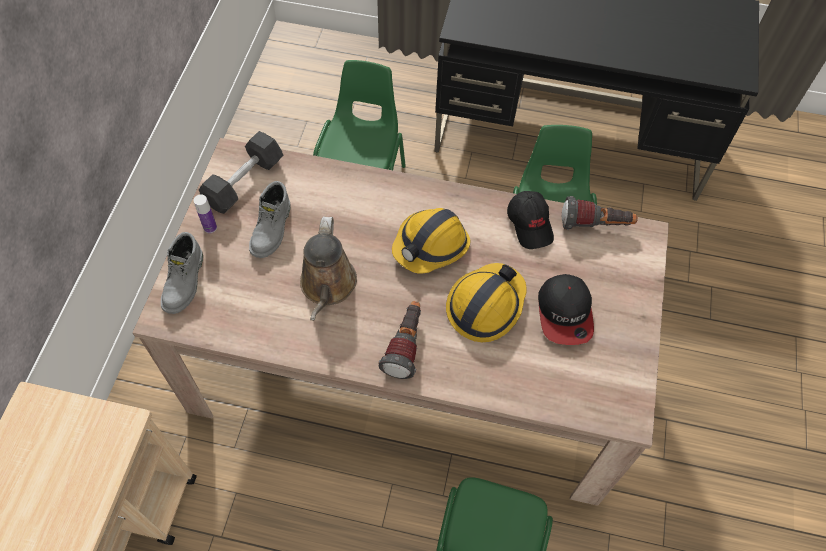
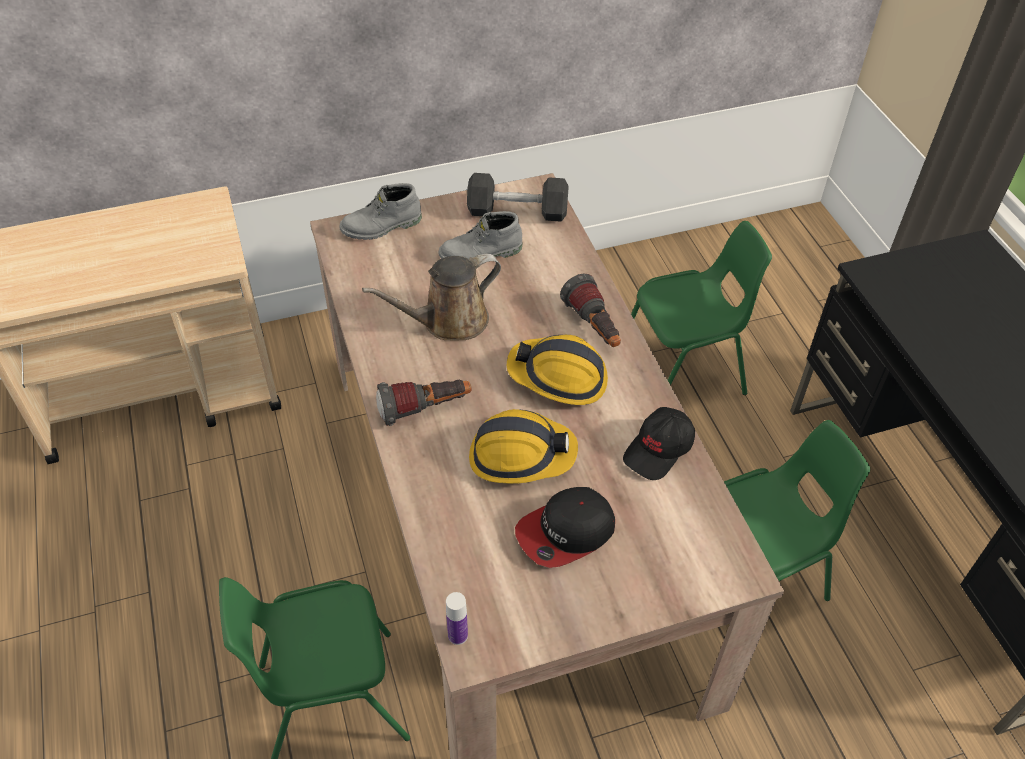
camera: 60 degrees right, 10 degrees down
(210, 227) = (450, 214): bottle -> bottle (457, 635)
(595, 225) = (712, 513): flashlight -> flashlight (593, 328)

